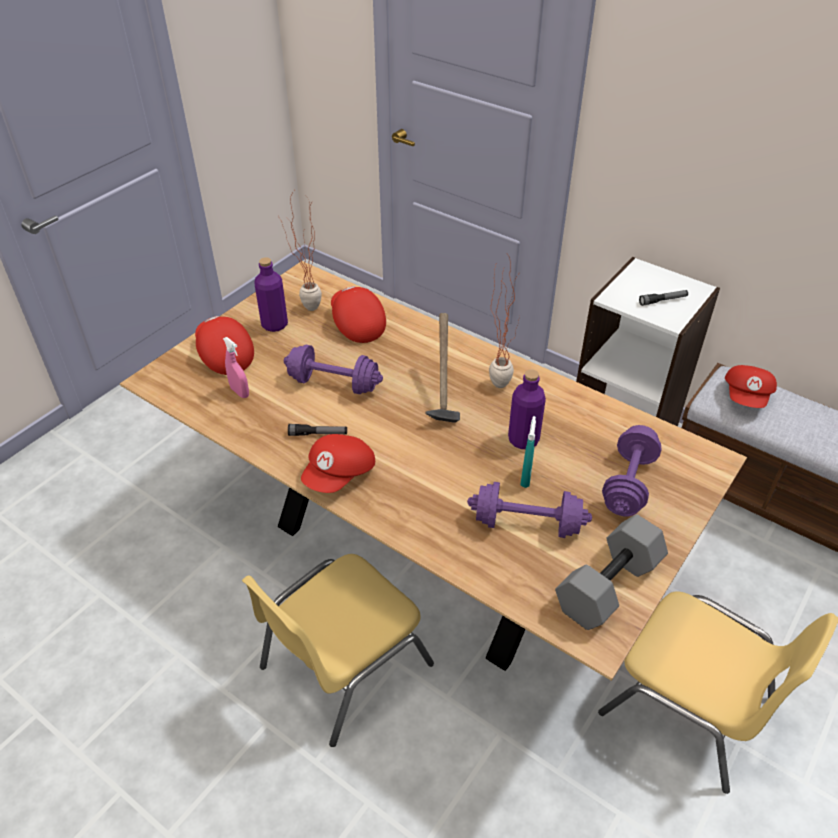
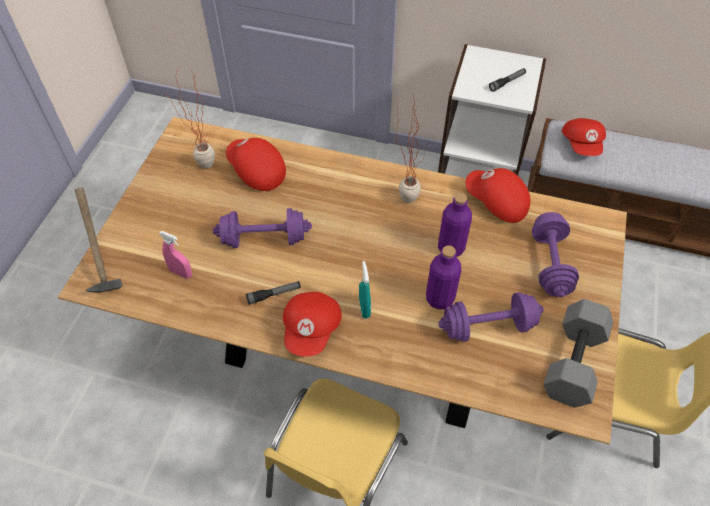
camera: 20 degrees left, 10 degrees up
(224, 355) = (146, 238): red cap -> red cap (496, 203)
(274, 324) = (180, 192): purple bottle -> purple bottle (440, 298)
(441, 396) = (364, 225): hammer -> hammer (102, 263)
(525, 478) = (468, 283): turquoise spray bottle -> turquoise spray bottle (364, 308)

